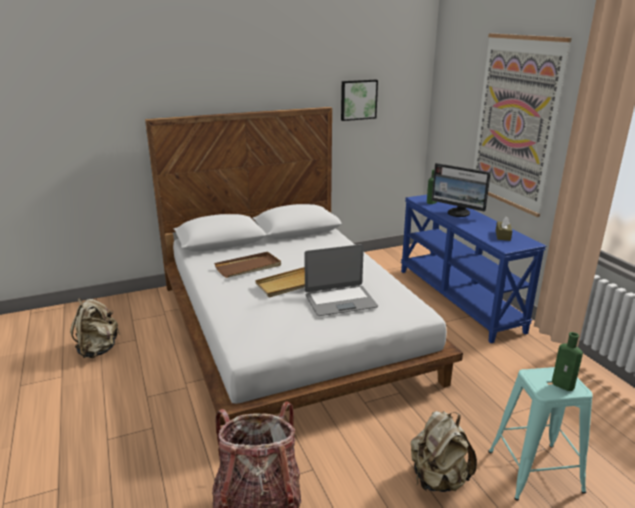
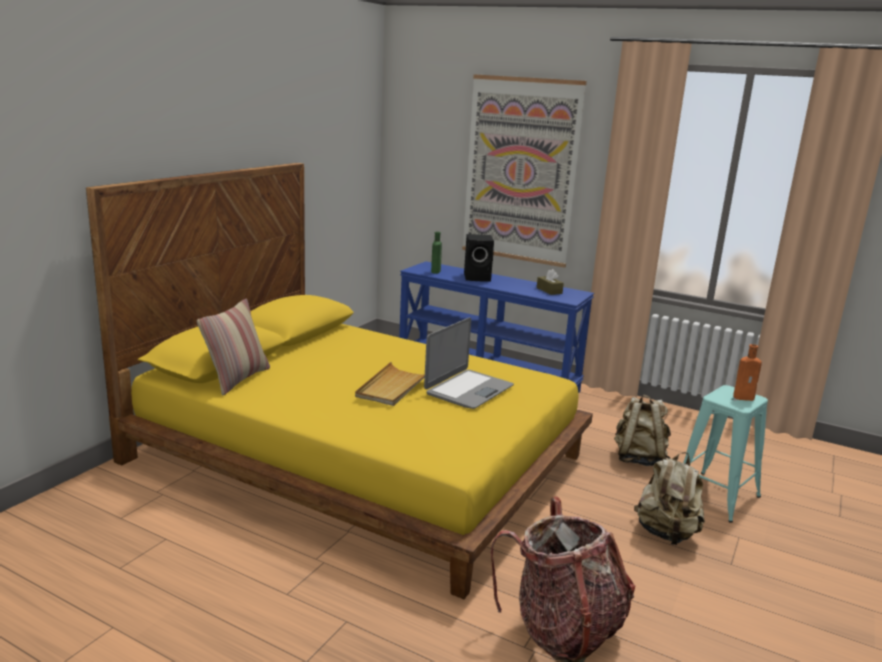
camera: 40 degrees left, 5 degrees down
(98, 349) = (121, 572): beige backpack -> beige backpack (638, 458)
(216, 254) = (237, 379): none -> pillow
(248, 267) = (310, 383): brown tray -> none
(291, 329) = (361, 458): white bed -> yellow bed
(358, 99) = (320, 153): picture -> none
(458, 213) = (478, 277): monitor -> black speaker
(564, 385) = (745, 398): green bottle -> orange bottle

